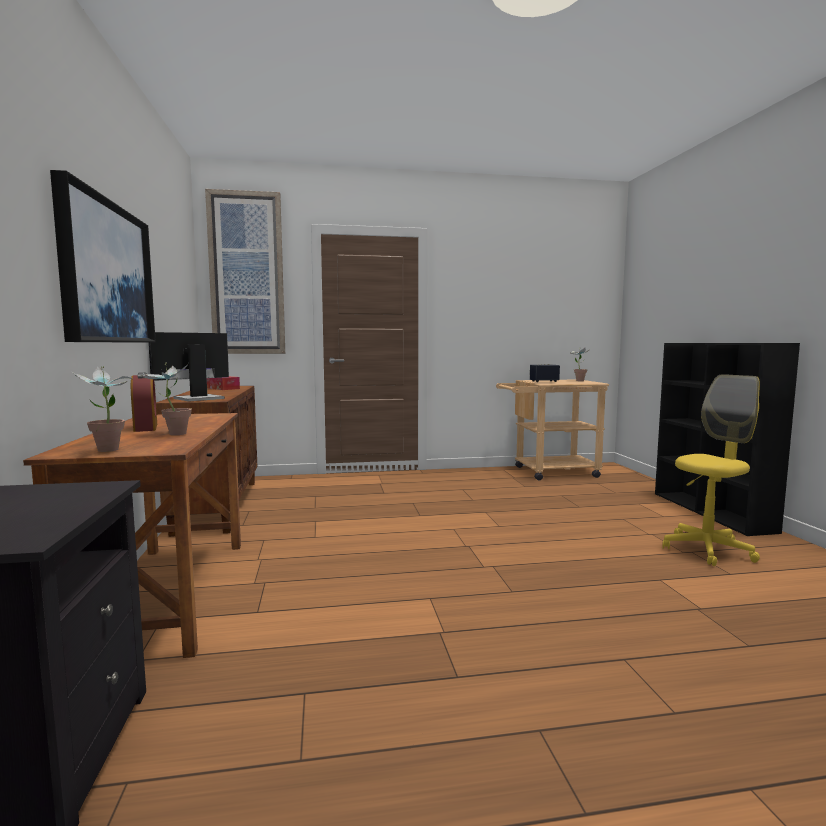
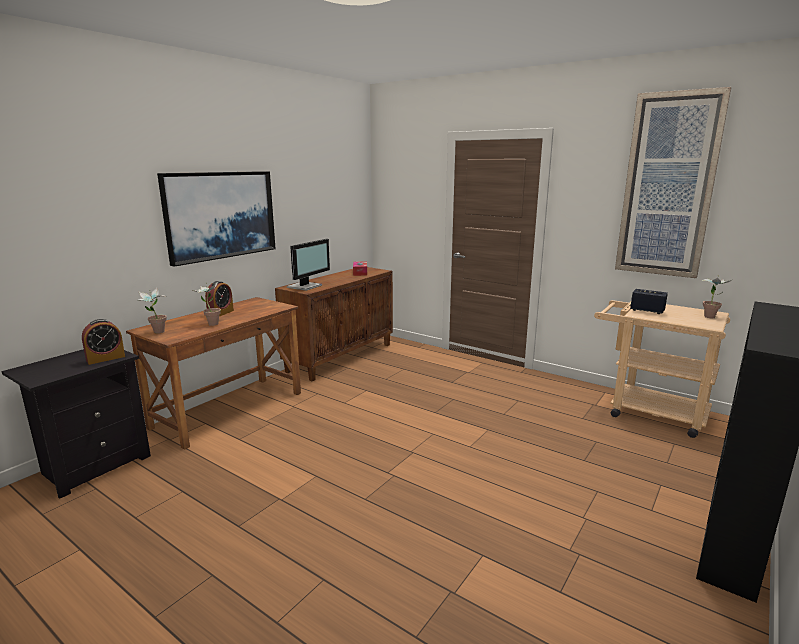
camera: 45 degrees right, 10 degrees up
(82, 493) = (105, 358): none -> alarm clock
(197, 398) = (306, 286): monitor -> monitor turned 120 degrees clockwise
(247, 274) = (401, 178): picture -> picture (668, 186)
(707, 550) = (601, 562): yellow office chair -> none

